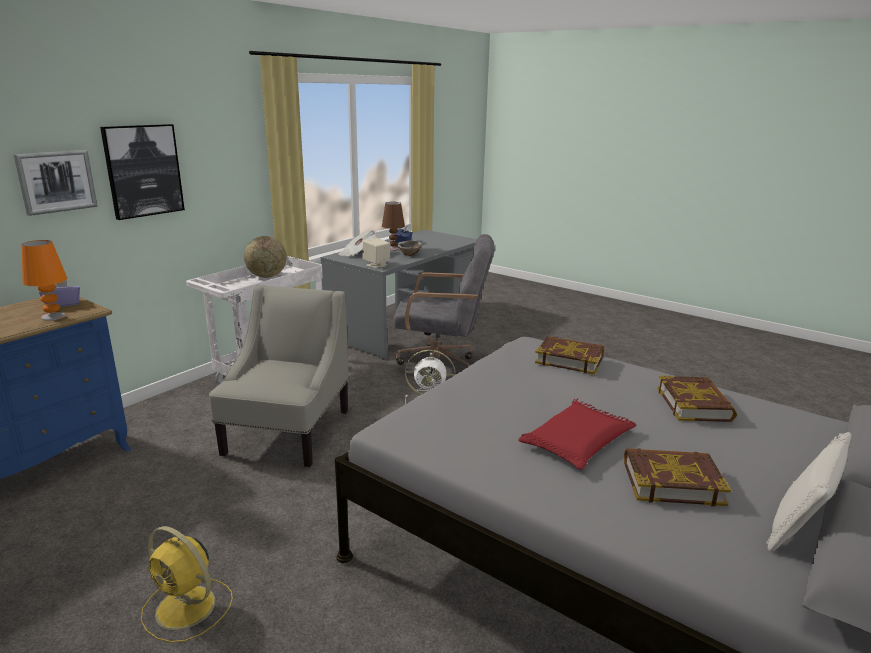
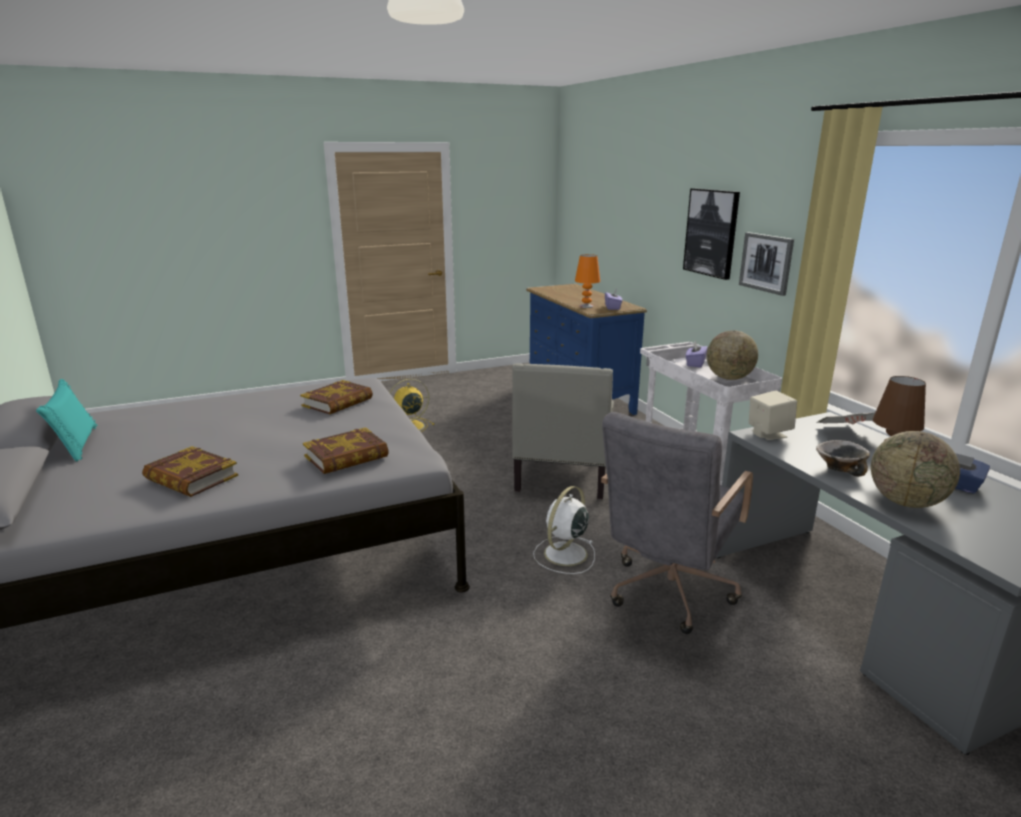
camera: 120 degrees right, 0 degrees up
(56, 181) = (665, 227): picture -> picture (766, 263)
(229, 287) = (695, 363): none -> purple tissue box
(288, 433) = (563, 472): grey armchair -> grey armchair turned 60 degrees clockwise
(434, 247) = (906, 502): none -> globe
(577, 440) = (253, 420): red pillow -> none
(672, 482) = (170, 427): book -> book (338, 402)
(800, 524) = (76, 444): white pillow -> turquoise pillow

